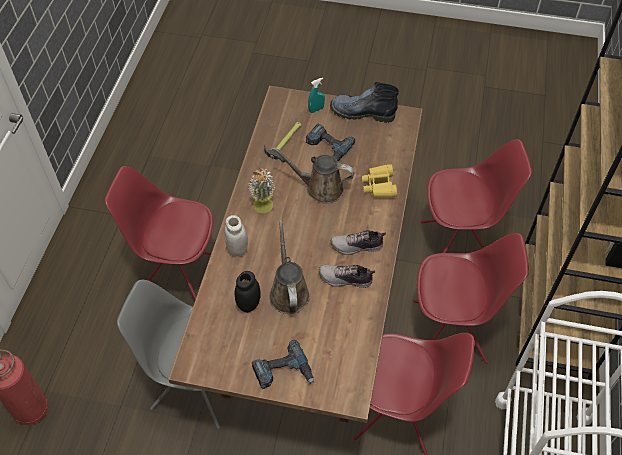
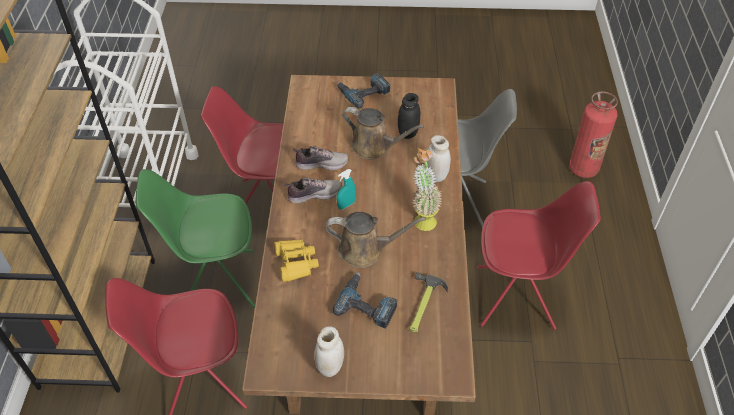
camera: 170 degrees right, 5 degrees down
(288, 291) = (374, 147): brown watering can -> brown watering can turned 45 degrees counterclockwise
(316, 109) = (395, 362): turquoise spray bottle -> turquoise spray bottle (346, 205)
(361, 113) = (330, 366): boot -> white jar
(451, 332) = (216, 282): red chair -> green chair

